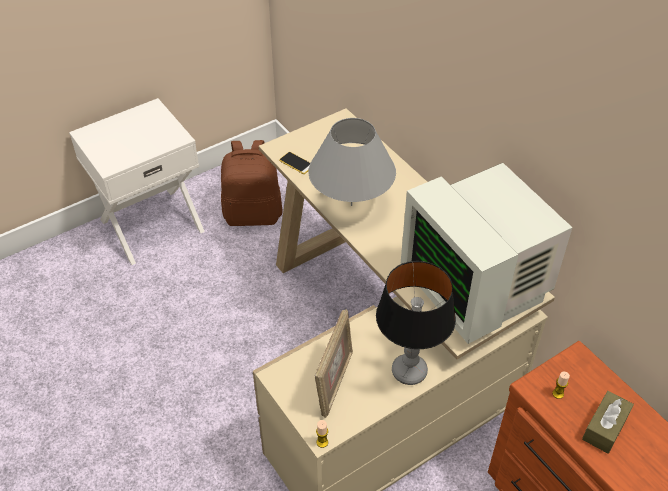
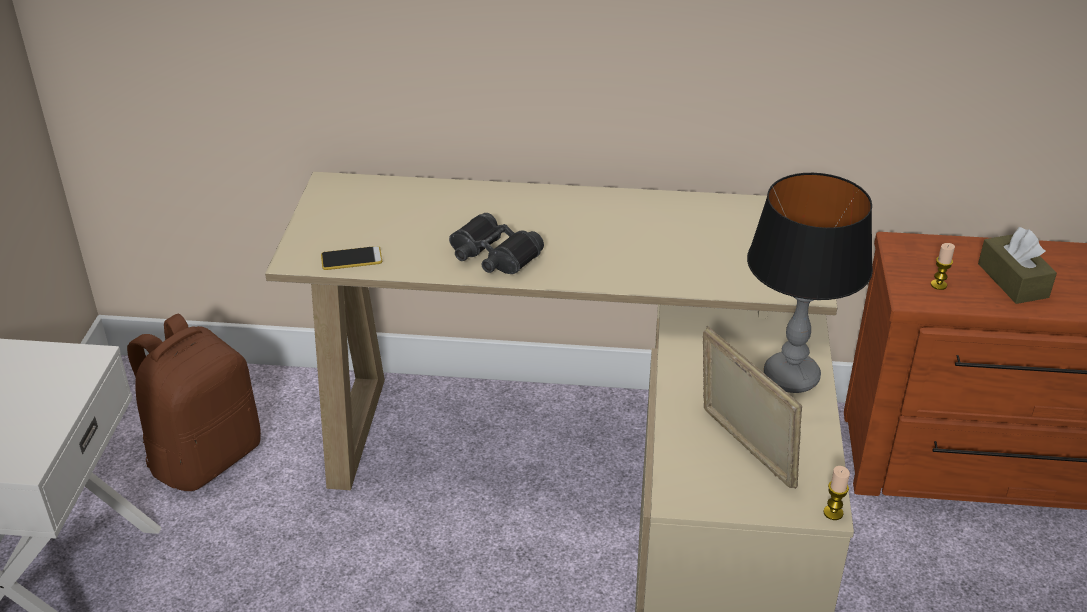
camera: 50 degrees left, 10 degrees down
(351, 205) = (493, 256): grey table lamp -> black binoculars
(477, 288) = (749, 239): monitor -> none

